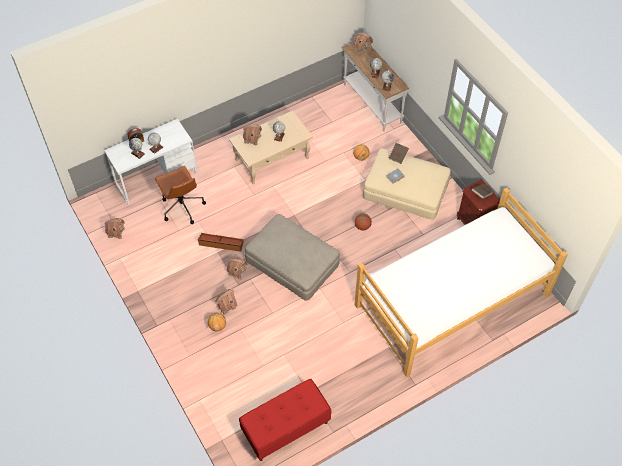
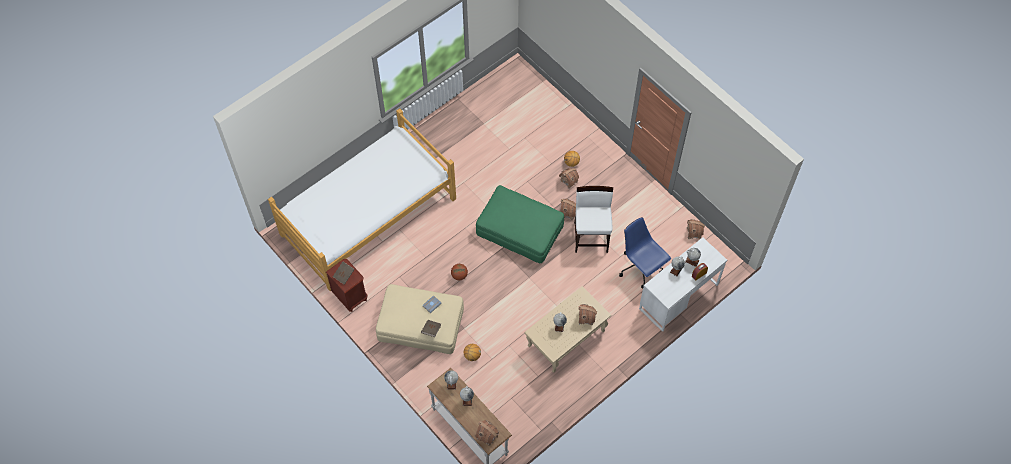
camera: 170 degrees right, 5 degrees up
(182, 207) = (641, 268): brown office chair -> blue office chair
(221, 244) = (591, 236): brown storage box -> white chair
(286, 428) = (495, 96): red bench -> none
(292, 262) = (520, 229): beige ottoman -> green ottoman

